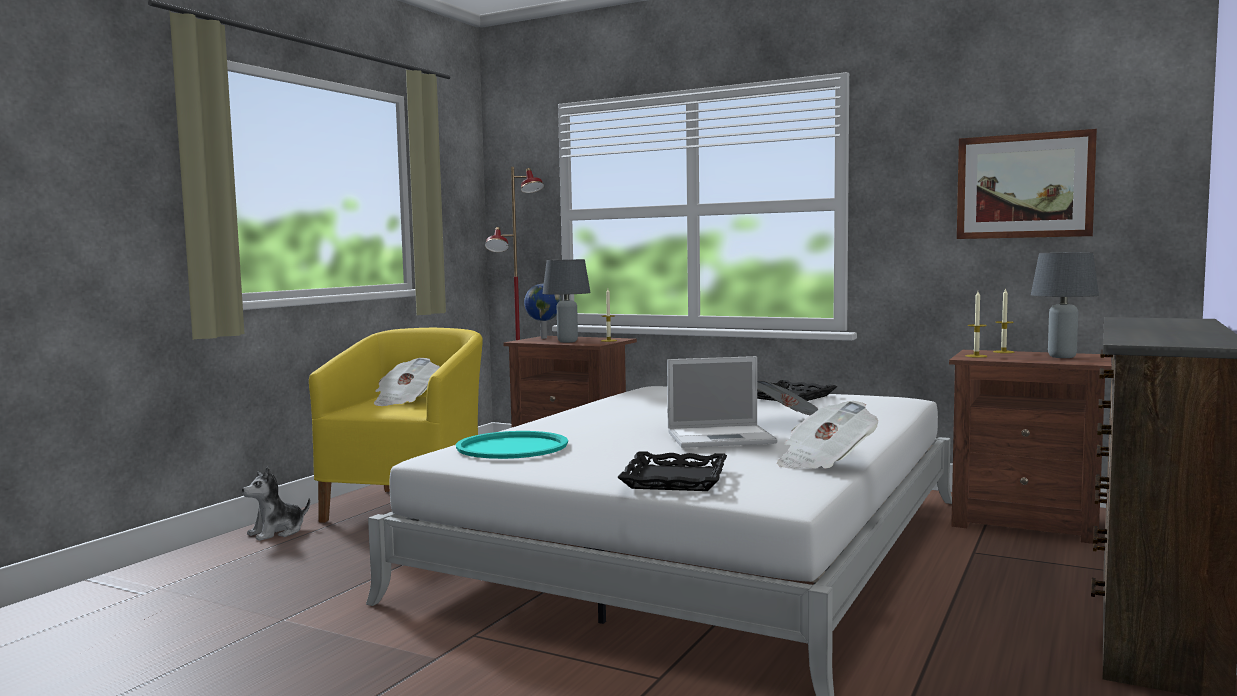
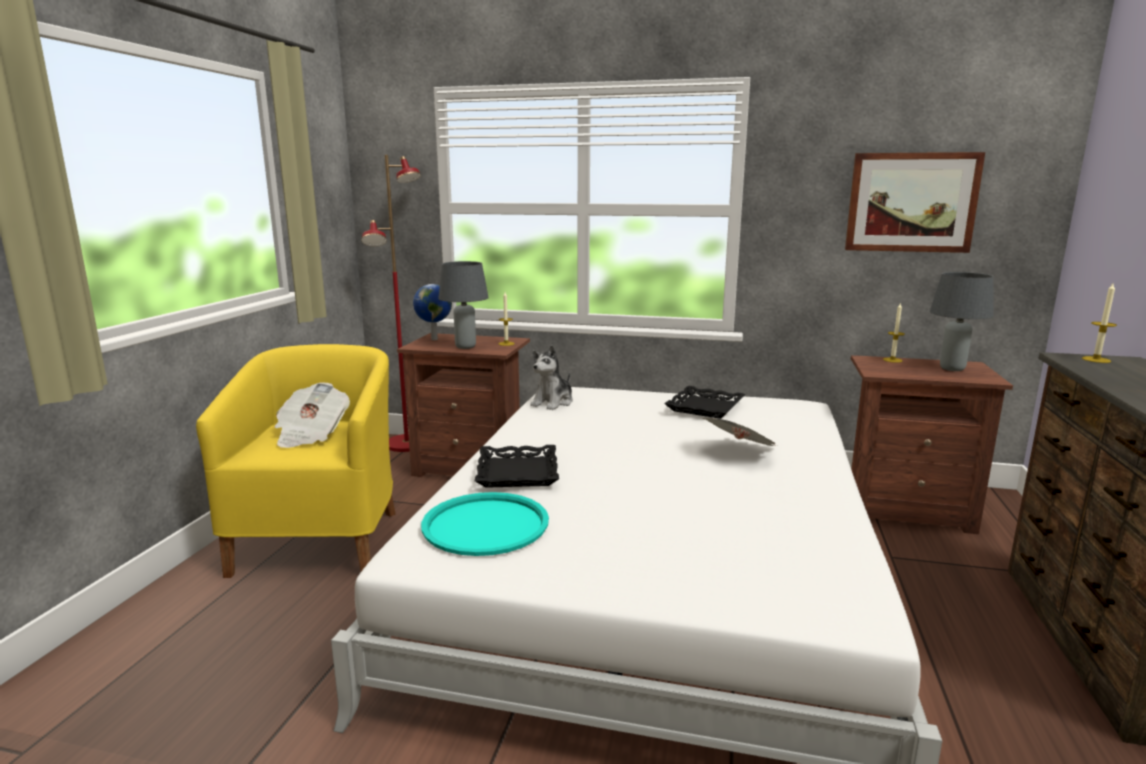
camera: 15 degrees left, 10 degrees up
(277, 532) = (177, 602): plush toy -> plush toy (553, 402)
(675, 479) = (714, 583): black tray -> black tray (518, 472)
(722, 437) = (699, 488): laptop -> none
(824, 462) = (832, 528): newspaper -> none
(976, 356) = (880, 369): candle -> candle (1096, 359)

